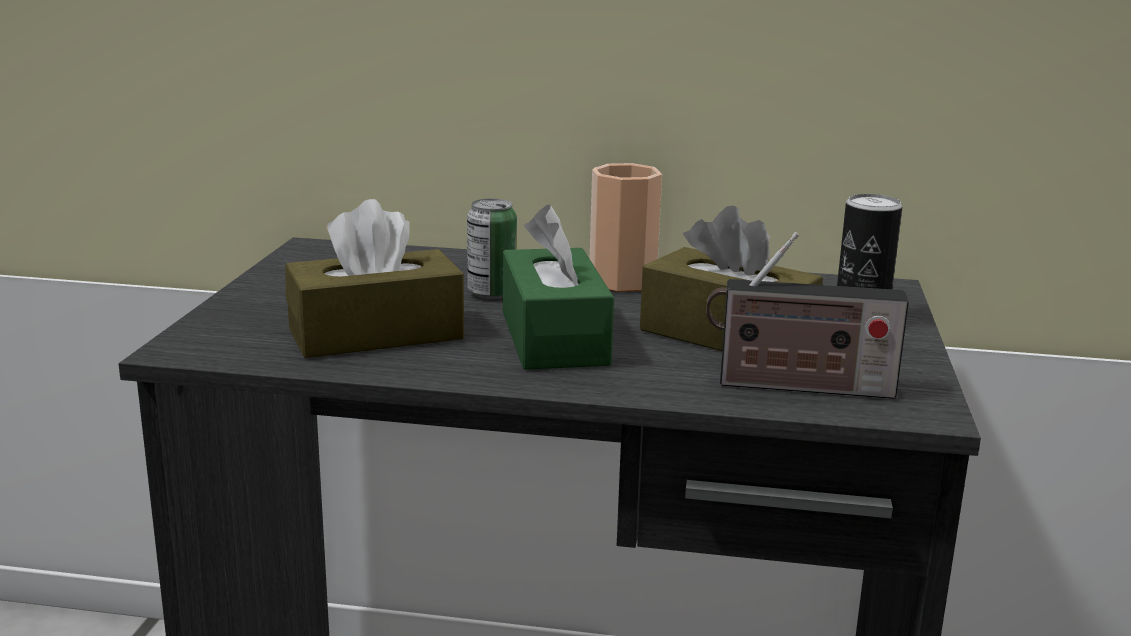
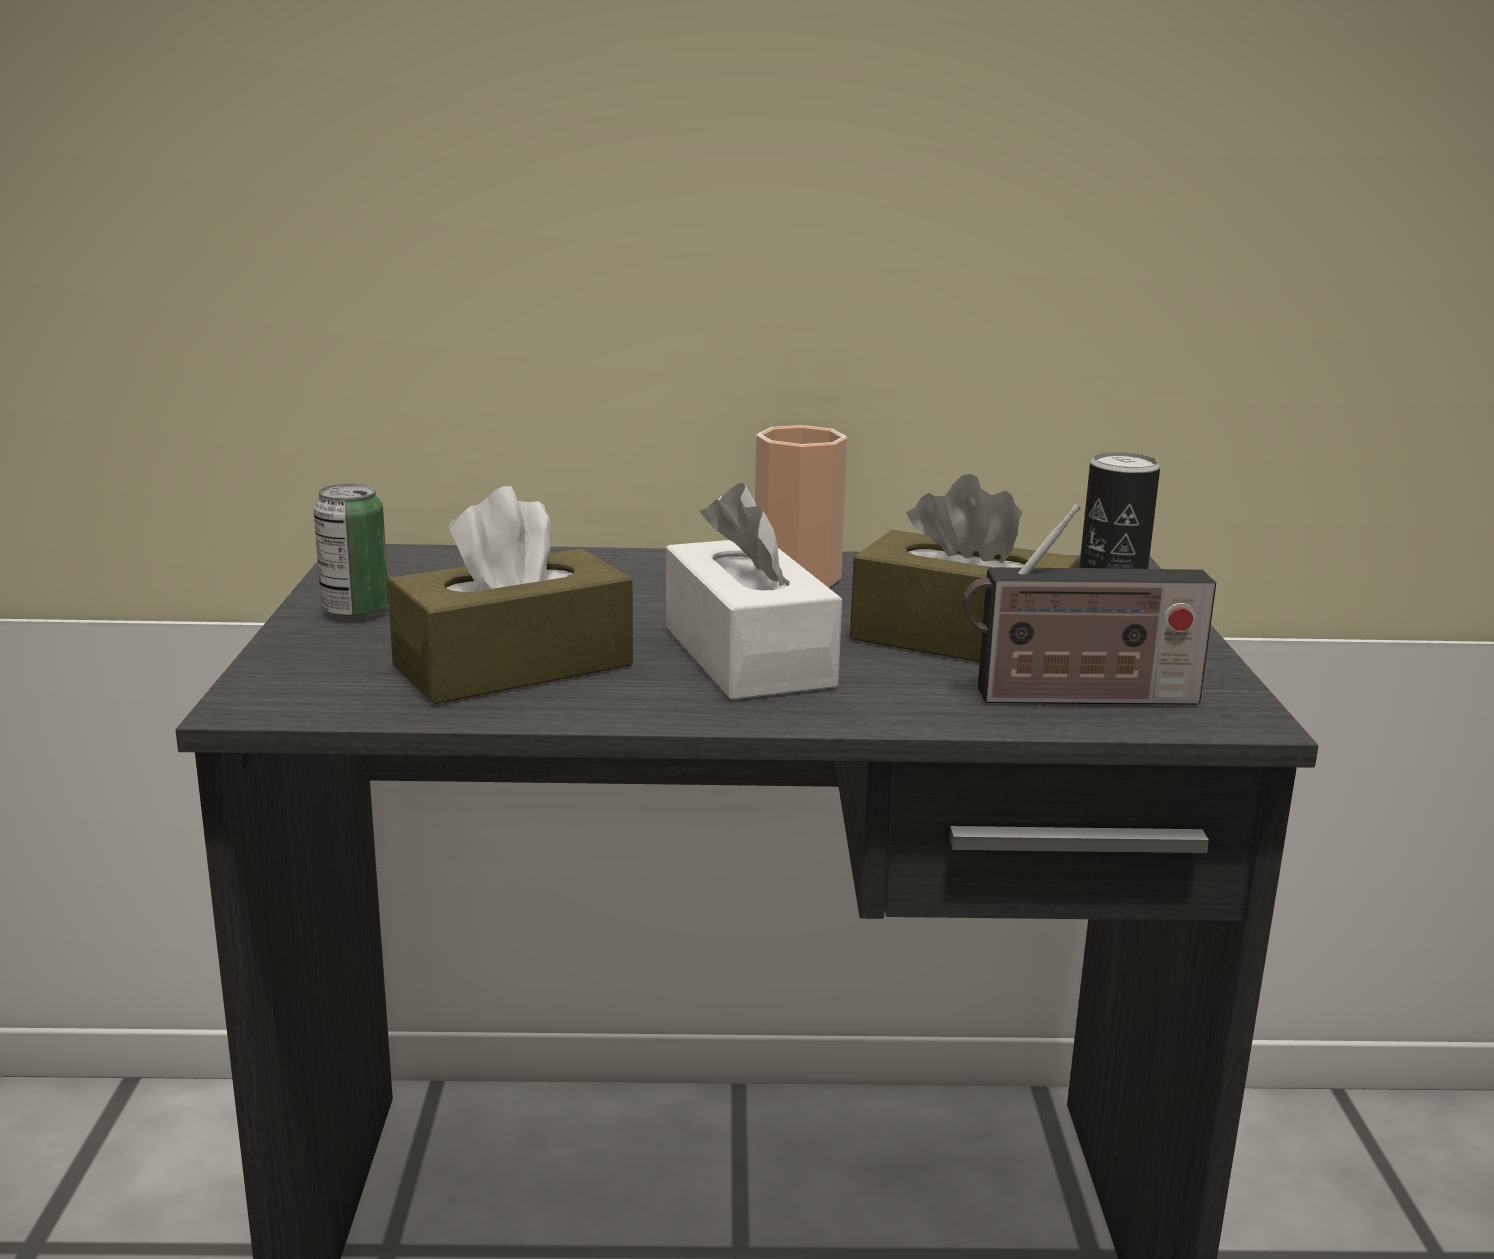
camera: 10 degrees left, 0 degrees up
(491, 293) = (638, 603): can -> can (355, 611)
(554, 338) = (748, 656): green tissue box -> white tissue box

